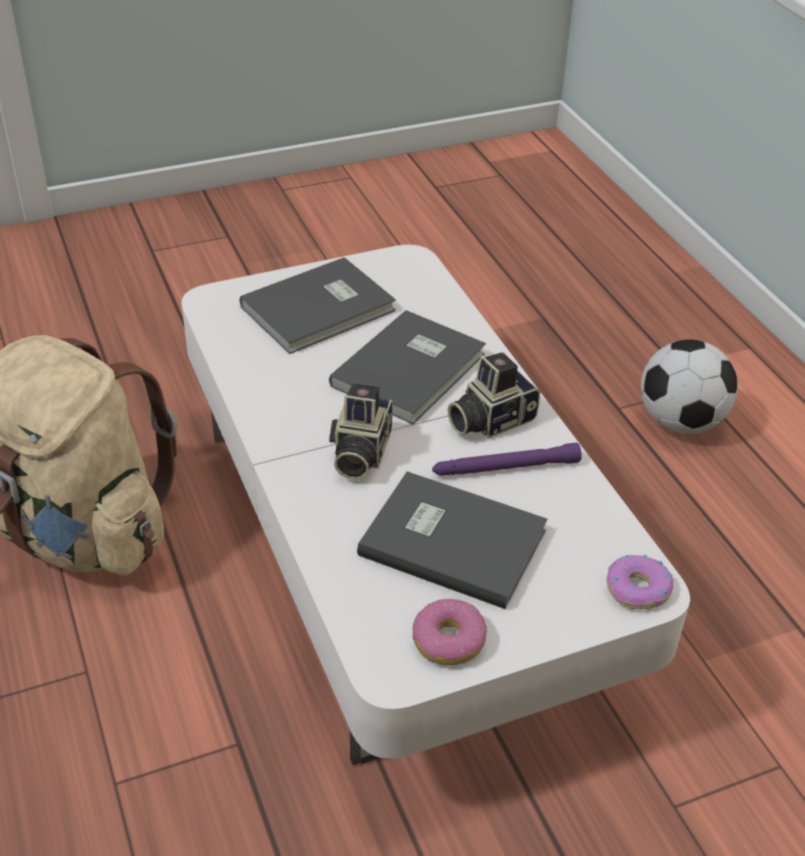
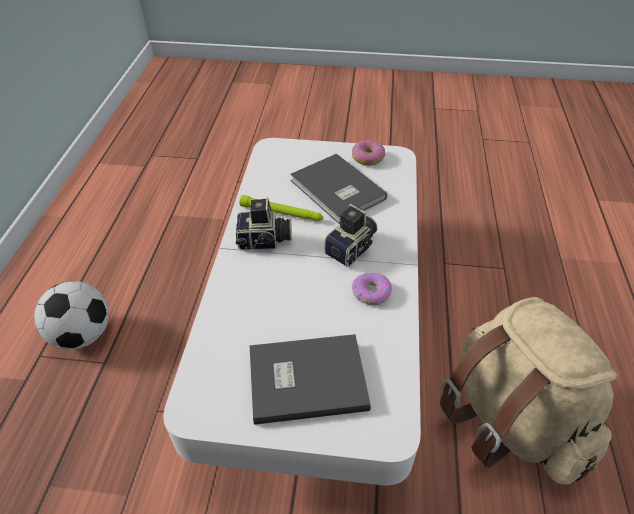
camera: 150 degrees left, 5 degrees up
(413, 370) = (280, 292): grey book -> none
(505, 468) = (281, 213): purple flashlight -> green flashlight
(637, 589) = (276, 149): donut -> donut (371, 292)

